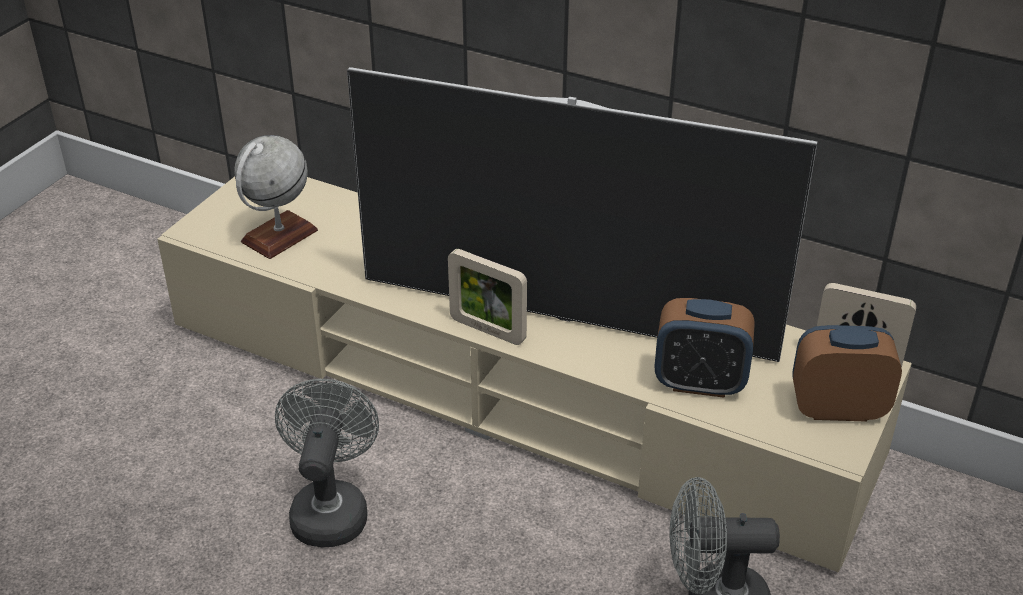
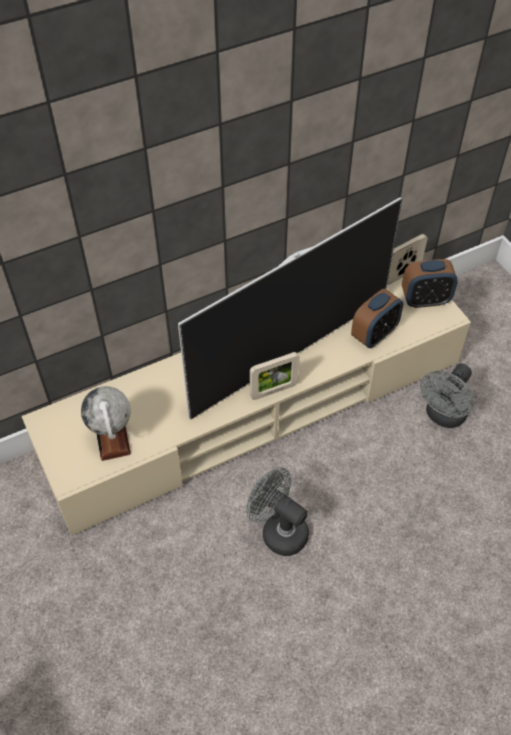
camera: 55 degrees left, 15 degrees up
(837, 408) = (425, 300): alarm clock -> alarm clock turned 135 degrees counterclockwise

